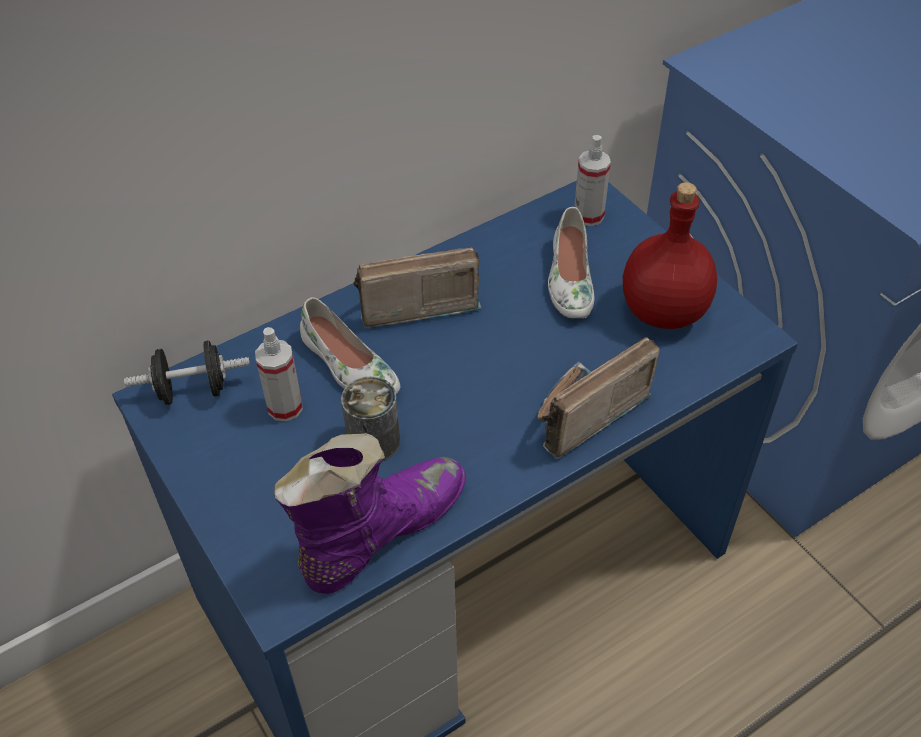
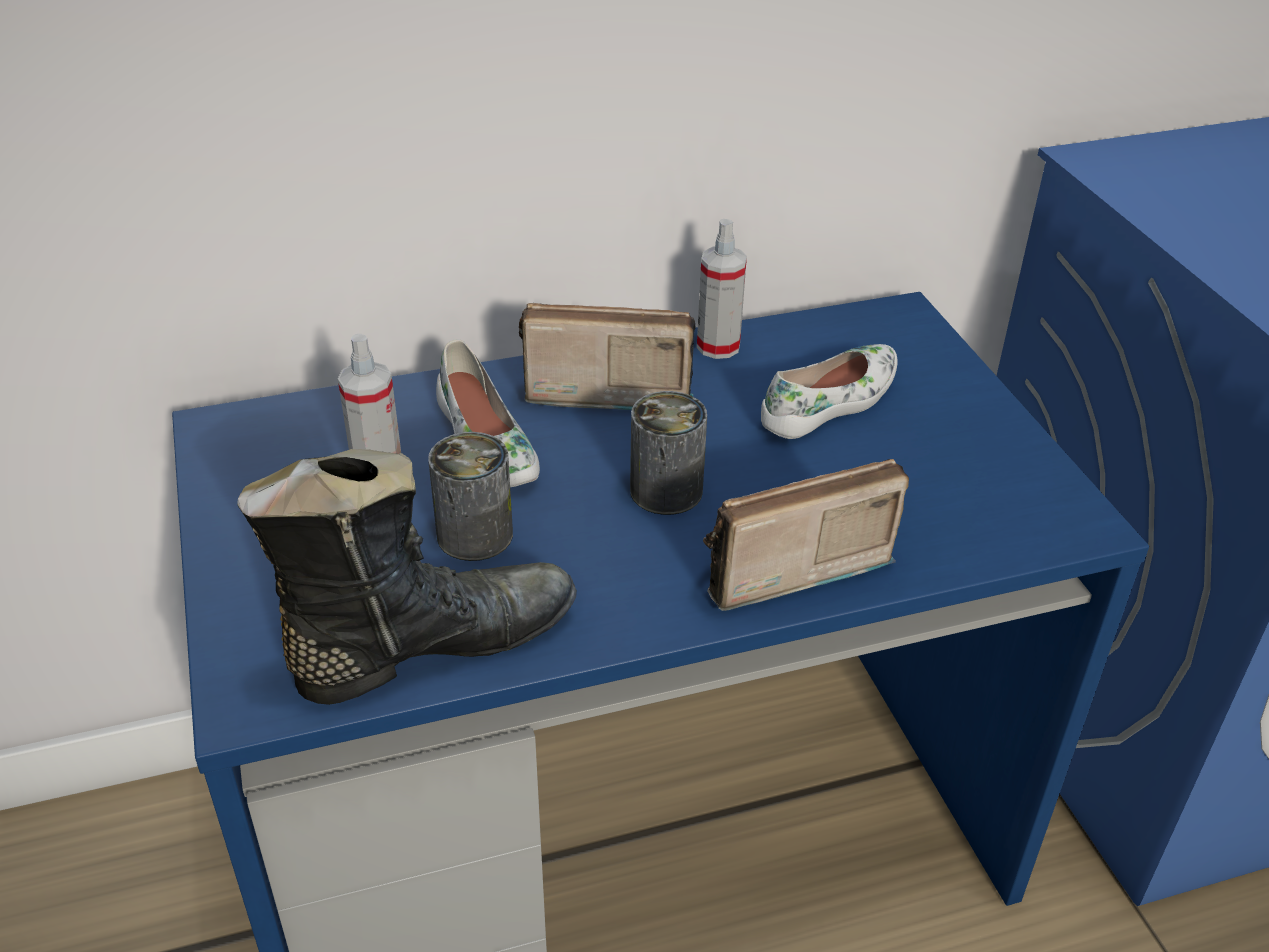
camera: 15 degrees right, 10 degrees down
(193, 390) = (272, 428): black dumbbell -> none
(380, 533) = (429, 646): purple boot -> black boot
(486, 375) = (666, 490): none -> can
(569, 279) = (832, 403): white shoe -> white shoe turned 150 degrees counterclockwise
(588, 216) = (889, 337): spray bottle -> spray bottle (718, 346)
(664, 310) = (956, 465): red bottle -> none

